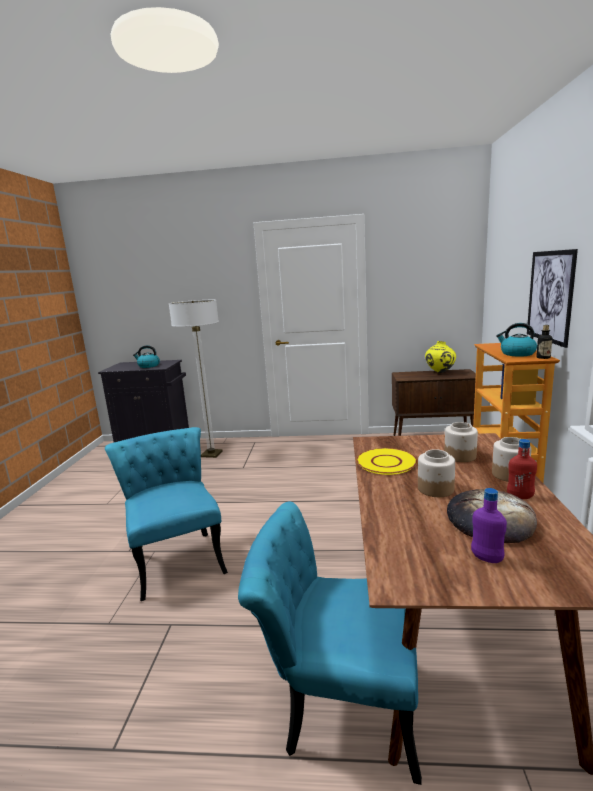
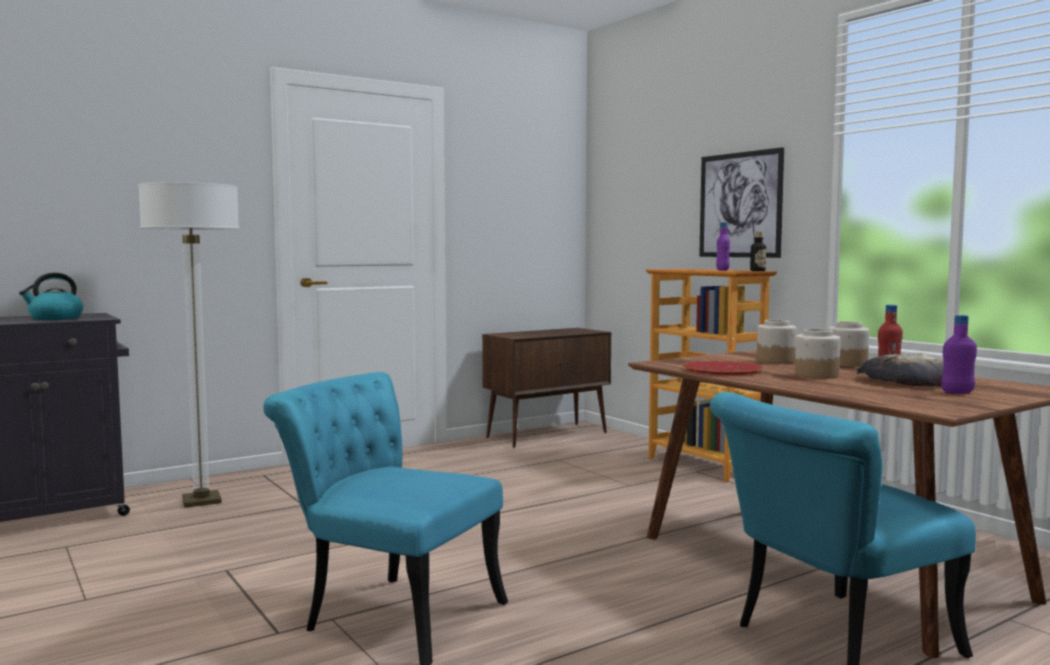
camera: 40 degrees left, 10 degrees down
(386, 462) = (722, 370): yellow plate -> red plate
(439, 372) = (549, 331): yellow vase -> none
(517, 354) = (722, 270): kettle -> purple bottle

